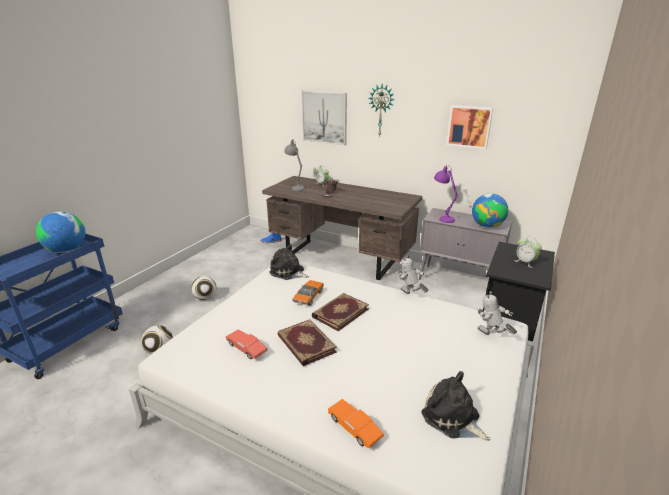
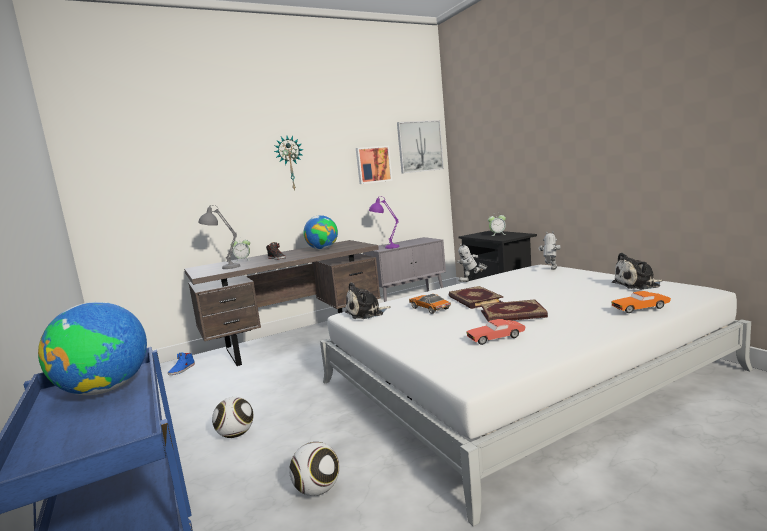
camera: 55 degrees left, 15 degrees down
(324, 117) = (220, 182): picture -> picture (420, 146)
(487, 226) = (421, 241): globe -> globe (322, 249)
(491, 337) = (550, 270): toy robot -> toy robot turned 135 degrees clockwise

